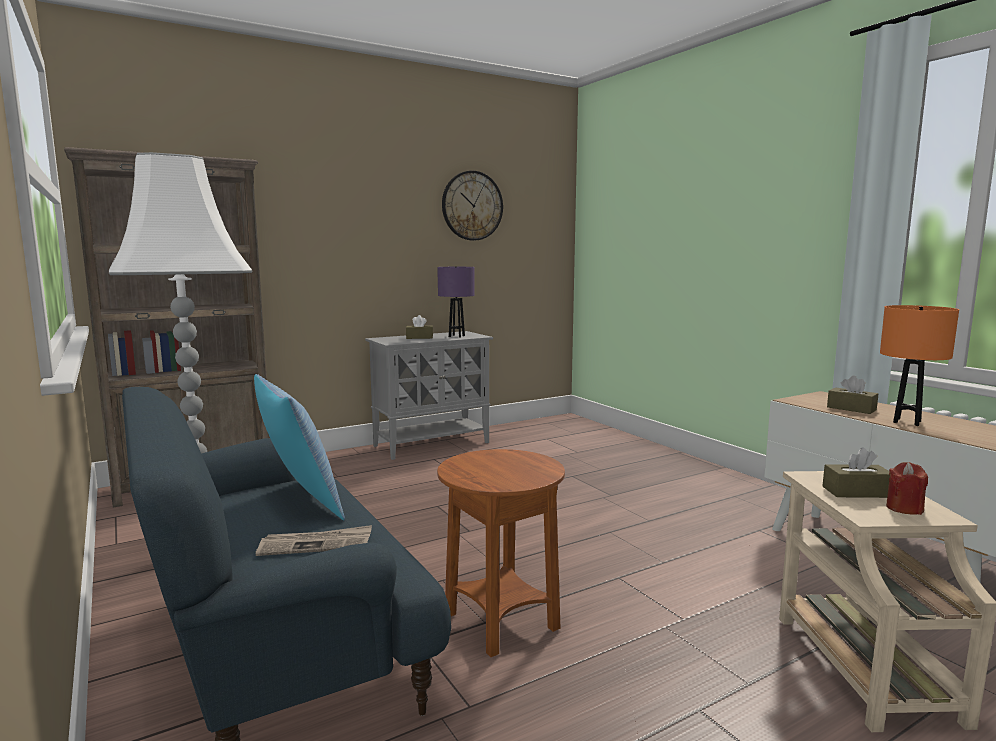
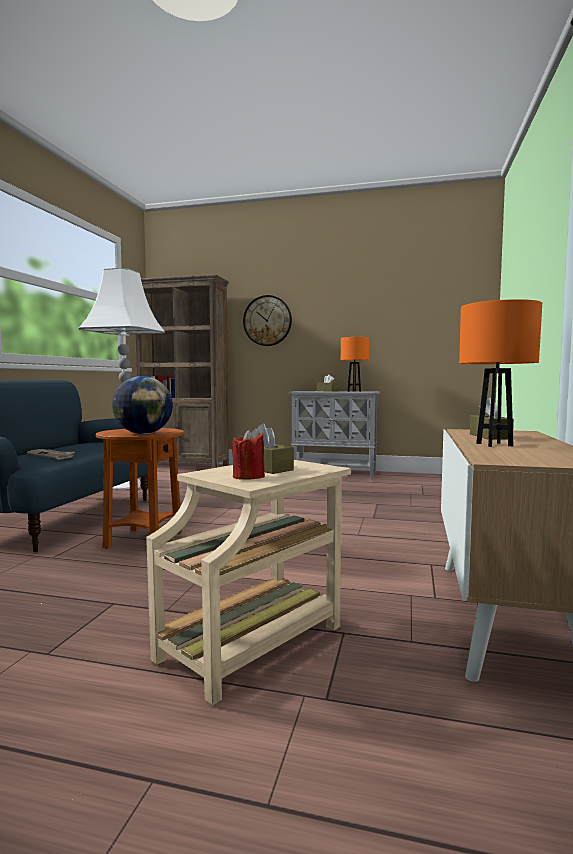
camera: 45 degrees right, 5 degrees down
(299, 502) = (98, 447): pillow -> none
(456, 336) = (354, 391): purple table lamp -> orange table lamp
(472, 206) = (389, 292): wall clock -> wall clock (267, 320)
(534, 472) = (143, 434): none -> globe

